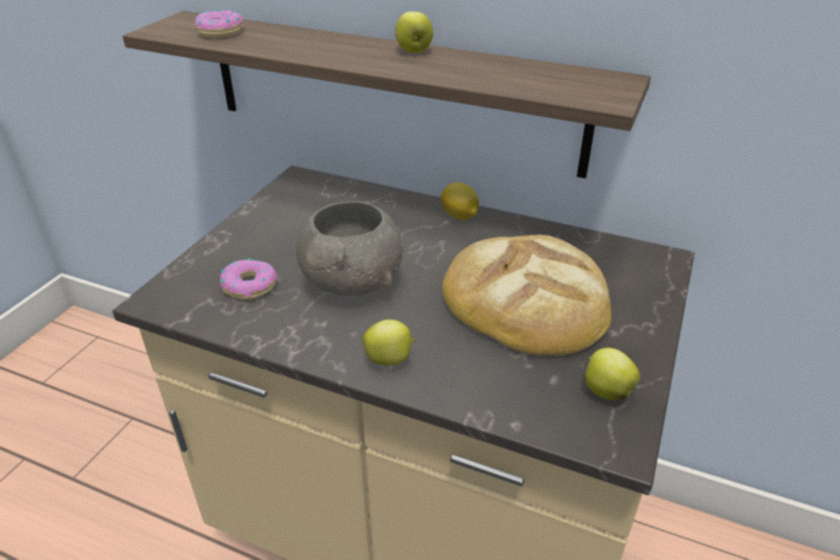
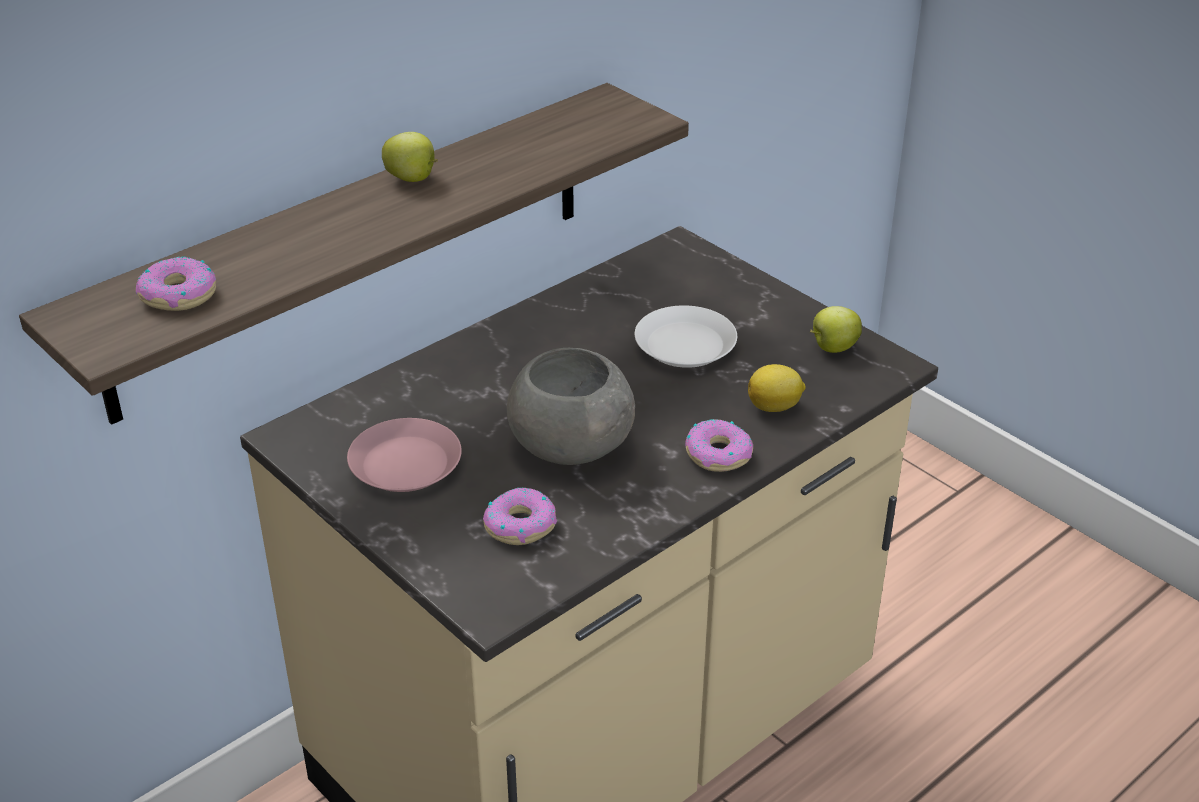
camera: 65 degrees left, 0 degrees up
(293, 223) = (405, 464): none -> pink plate
(389, 359) = (718, 454): apple -> donut
(459, 217) = (502, 337): lemon -> lemon (775, 407)
(526, 300) = (684, 345): bread -> white plate

